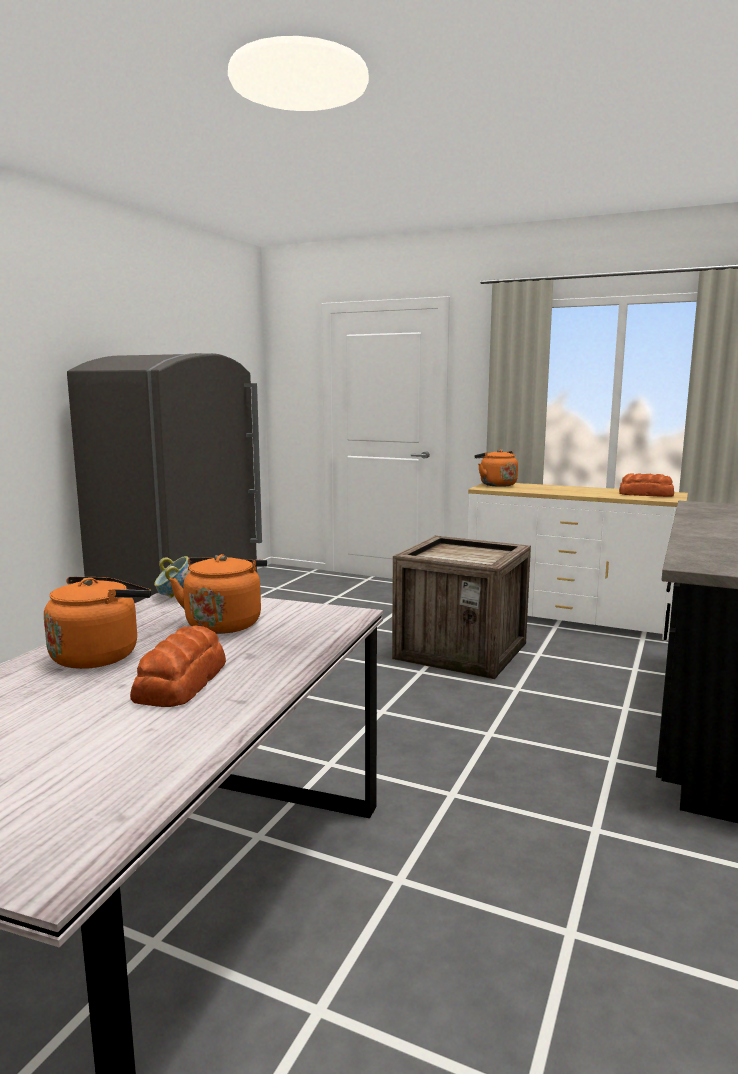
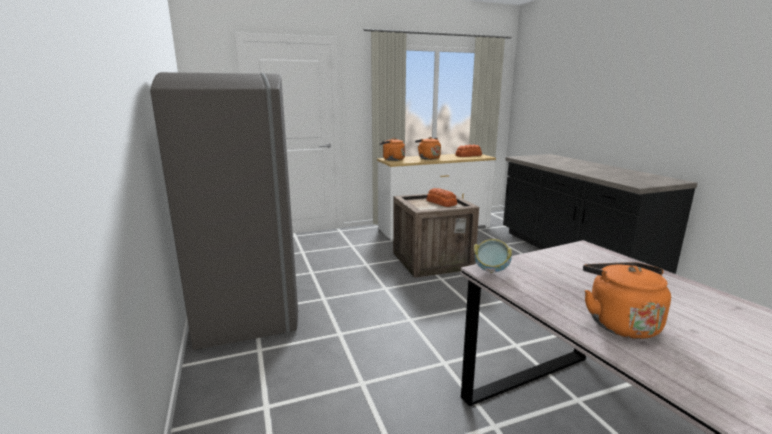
camera: 45 degrees left, 5 degrees up
(182, 682) = (694, 312): bread -> bread (441, 202)
(224, 623) = (574, 275): orange kettle -> orange kettle (428, 158)

